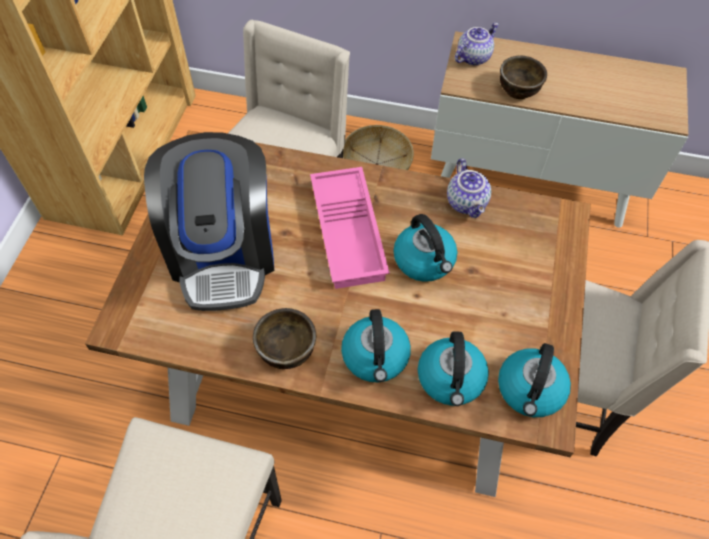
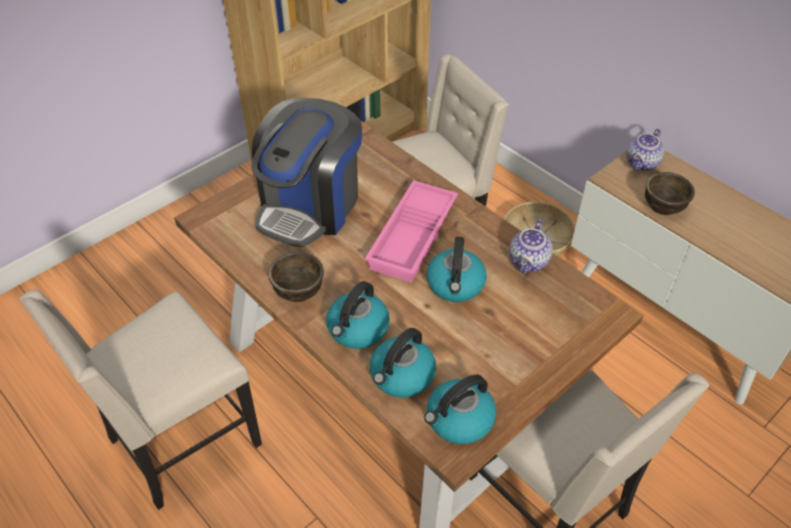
camera: 35 degrees right, 10 degrees down
(473, 57) = (642, 164): teapot -> teapot turned 135 degrees clockwise

